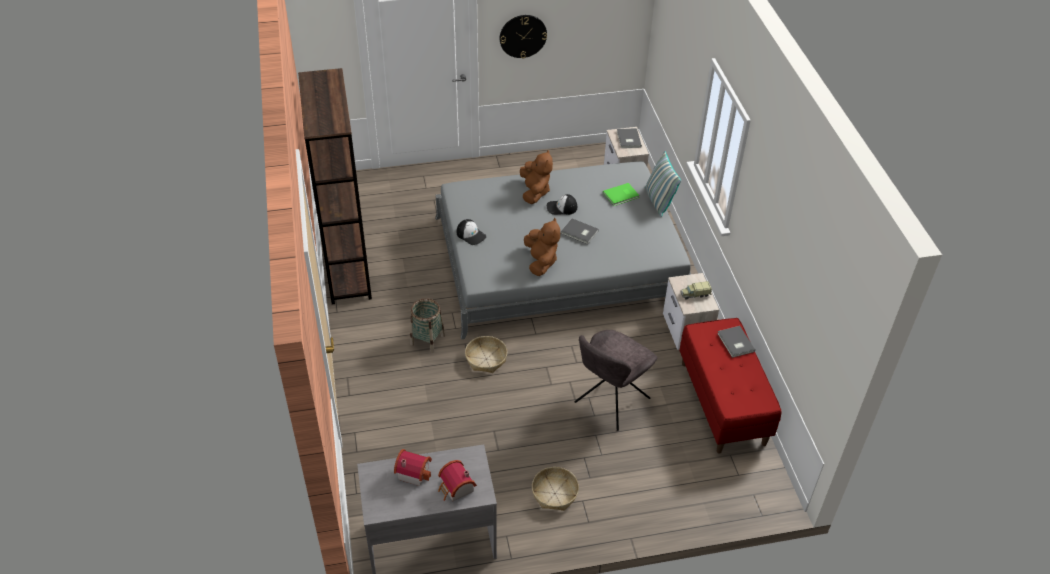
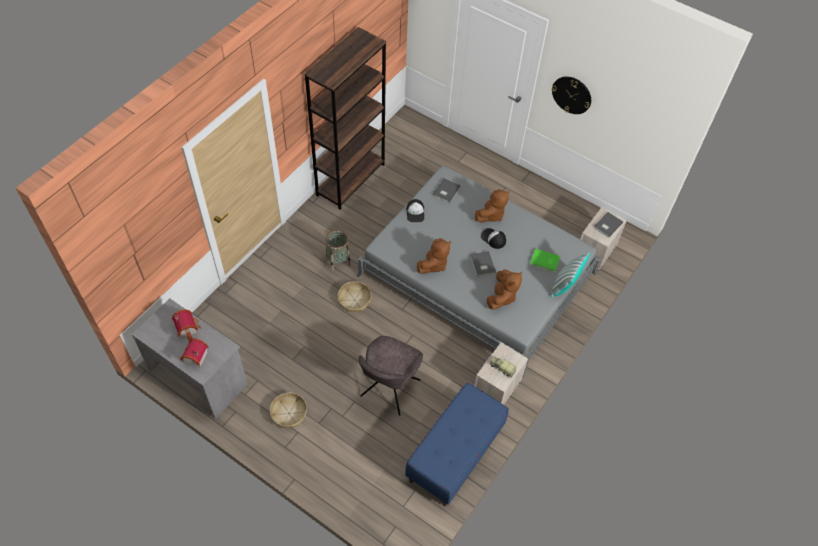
camera: 45 degrees right, 10 degrees up
(610, 402) = (389, 390): grey chair -> grey chair turned 60 degrees counterclockwise
(627, 244) = (501, 297): none -> brown plush toy
(723, 403) = (455, 455): red bench -> blue bench
(735, 343) = (482, 422): grey book -> grey book (445, 191)

